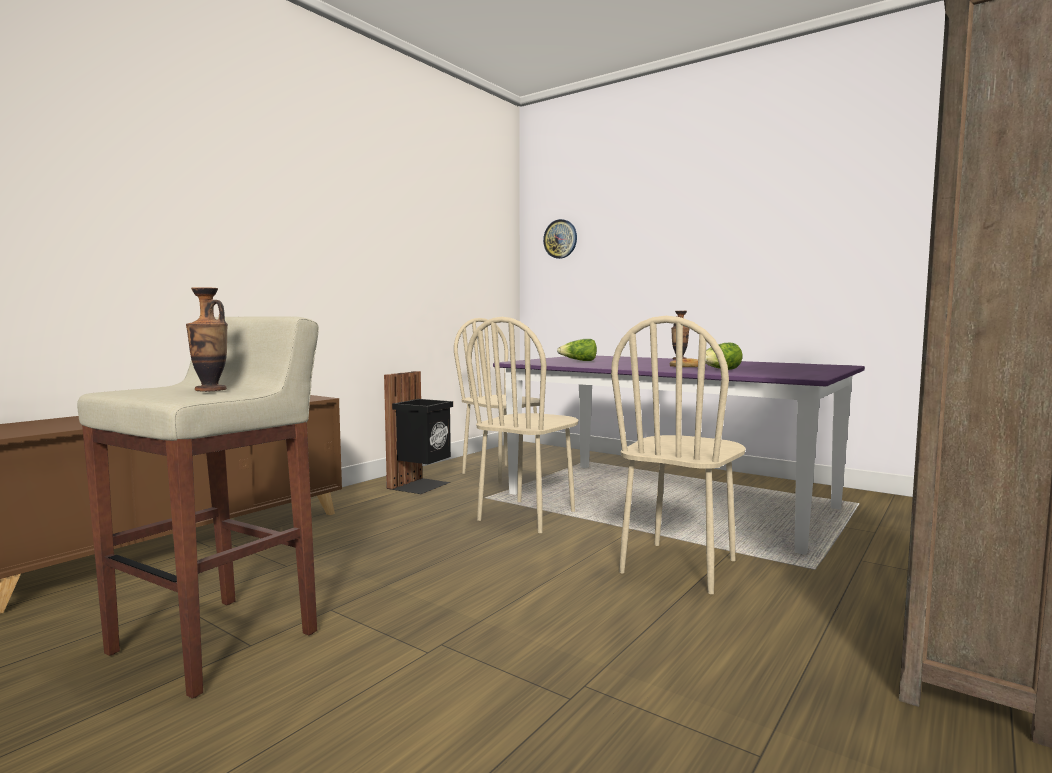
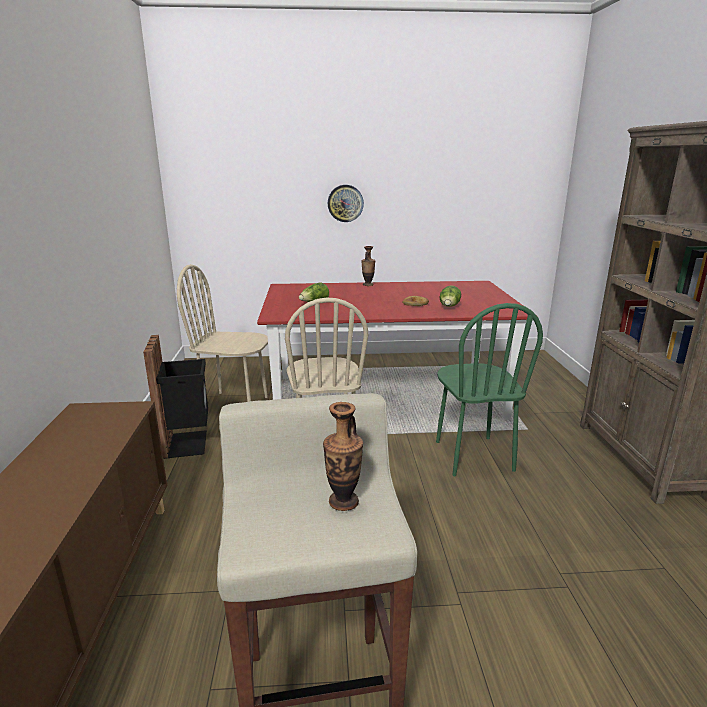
camera: 40 degrees left, 15 degrees up
(560, 239) = (211, 165): wall clock -> wall clock (345, 203)
(667, 501) = (386, 396): purple dining table -> red dining table
(679, 566) = (473, 456): beige chair -> green chair

